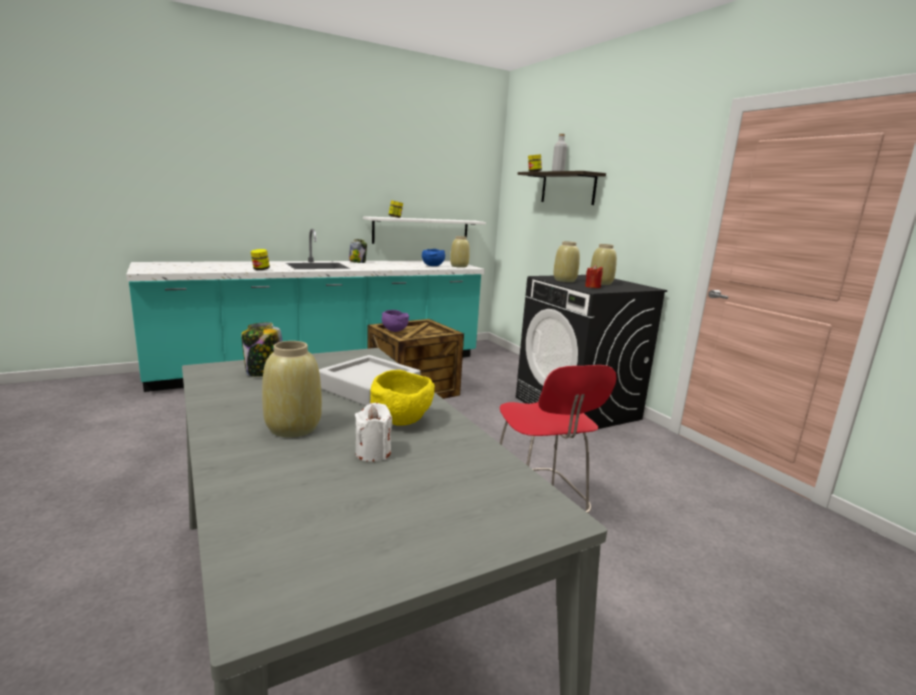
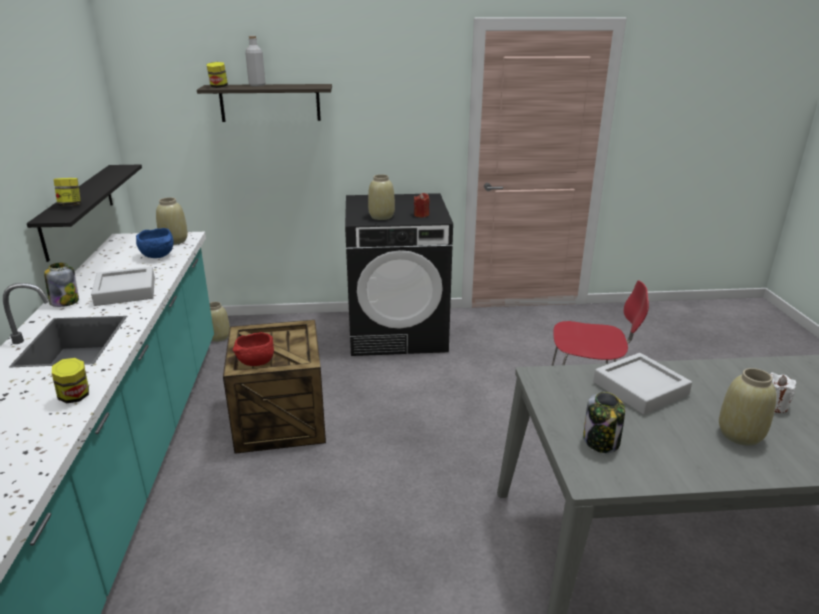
camera: 65 degrees left, 10 degrees up
(379, 266) = (125, 291): none -> grey tray
(394, 331) = (255, 363): purple bowl -> red bowl
(401, 420) = (713, 385): yellow bowl -> none
(421, 231) = (78, 210): white shelf -> black shelf
(601, 283) = (401, 207): beige vase -> beige vase (219, 337)

